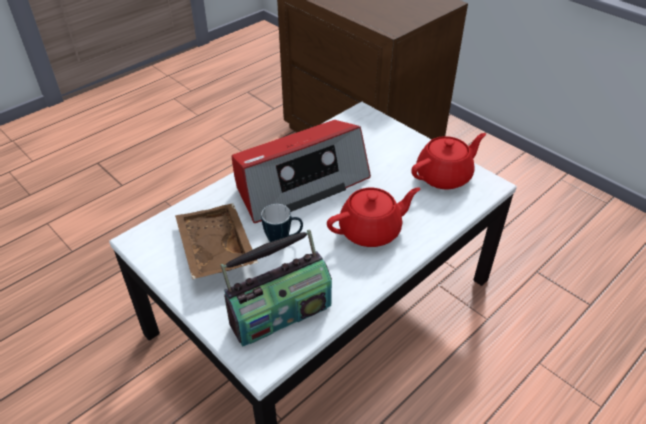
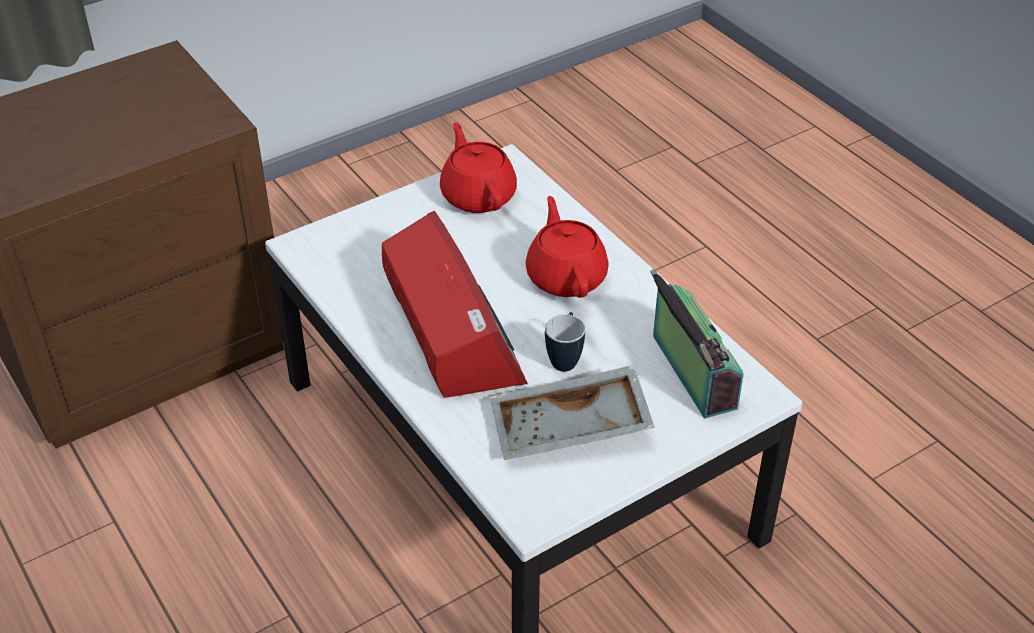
camera: 80 degrees left, 0 degrees up
(214, 249) = (570, 429): brown tray -> grey tray

